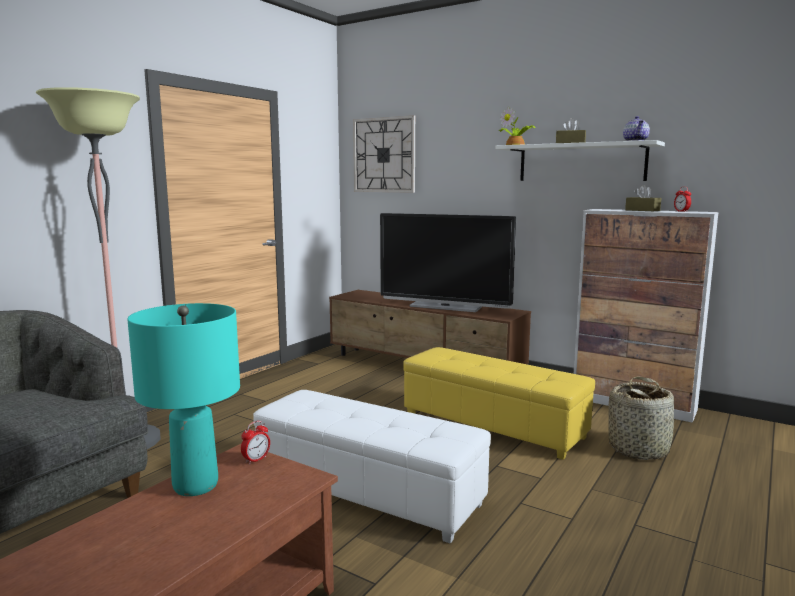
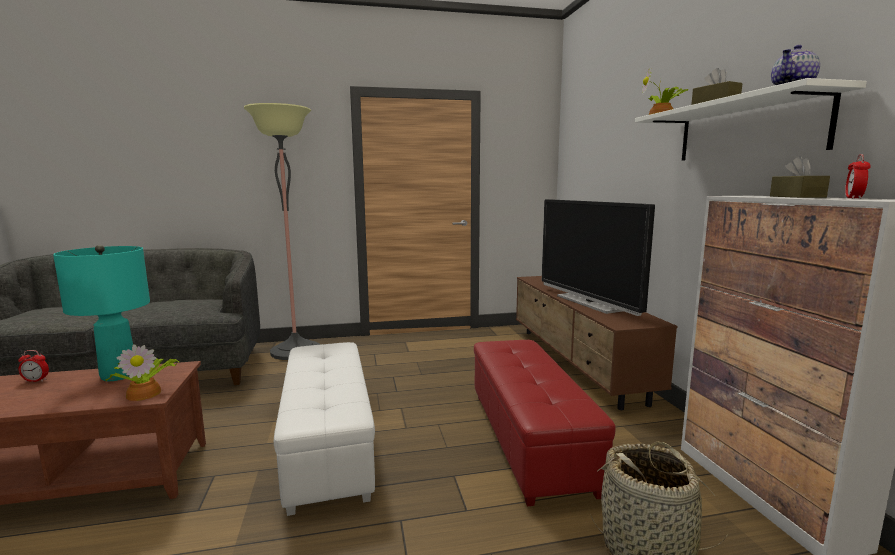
camera: 45 degrees right, 0 degrees up
(256, 460) = (173, 373): alarm clock -> alarm clock (36, 380)
(289, 480) = (145, 392): none -> potted plant
(384, 155) = (583, 141): wall clock -> none
(493, 425) = (530, 438): yellow ottoman -> red ottoman

